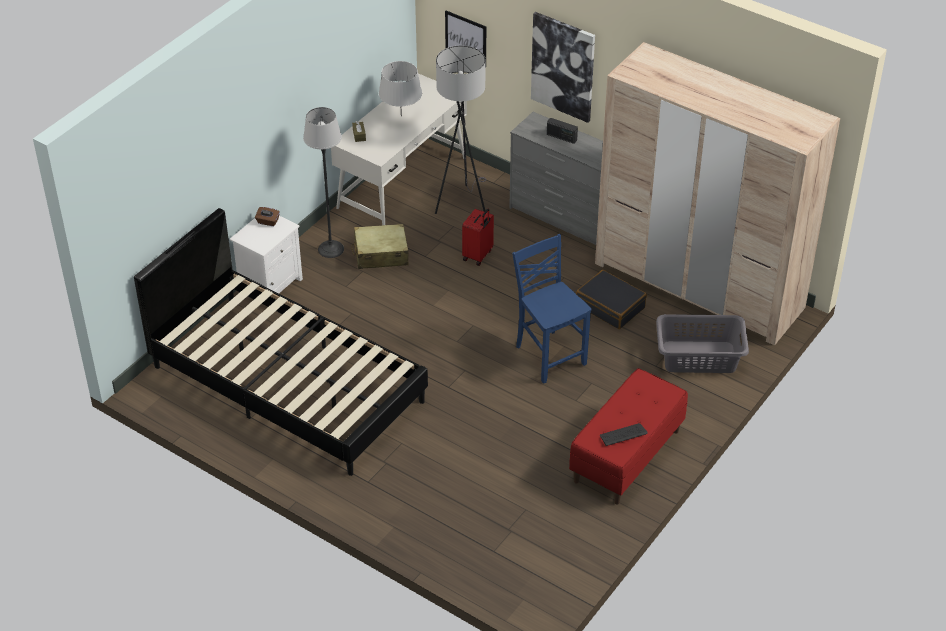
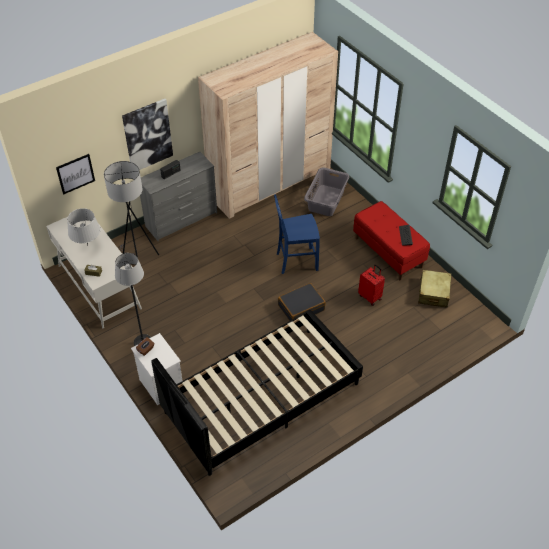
camera: 70 degrees left, 5 degrees up
(380, 254) = (163, 316): beige suitcase -> beige suitcase (433, 293)
(478, 255) = (192, 268): red suitcase -> red suitcase (370, 297)
(610, 306) = (268, 223): black suitcase -> black suitcase (301, 307)

